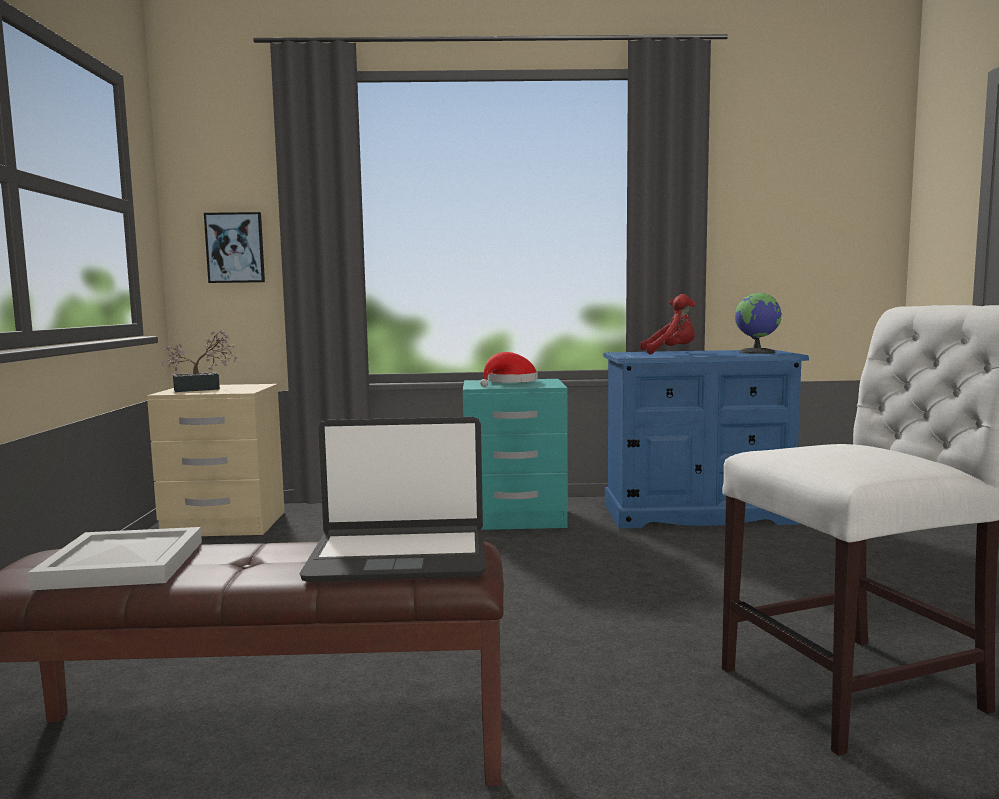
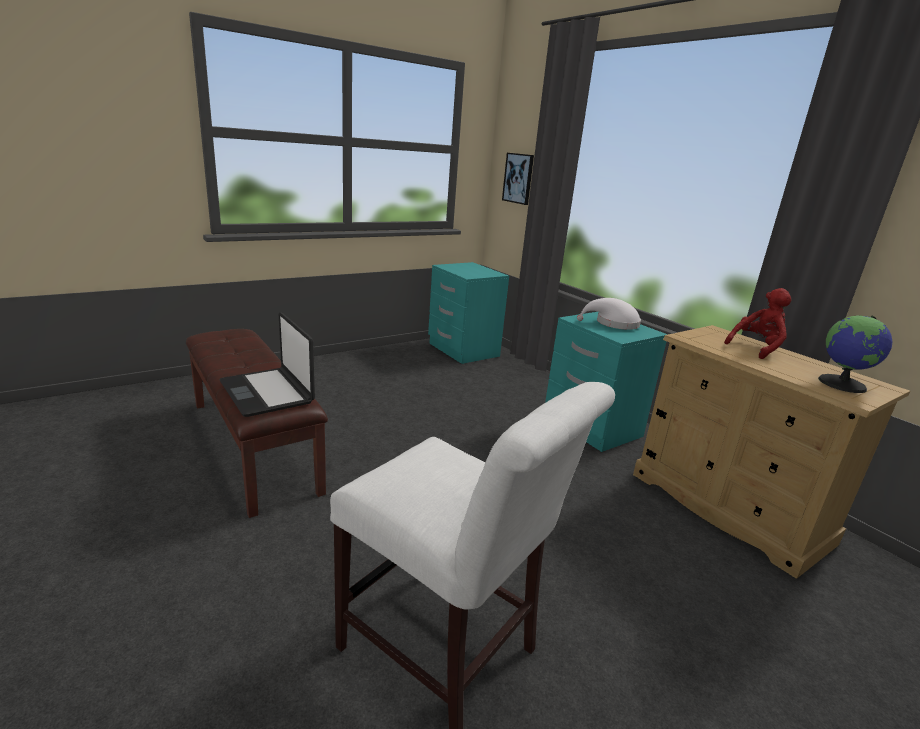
camera: 55 degrees right, 15 degrees up
(124, 564) = (231, 346): white tray -> none
(203, 389) = (465, 268): potted plant -> none
(224, 525) = (462, 350): beige nightstand -> turquoise nightstand
(509, 382) = (613, 324): red hat -> white hat
(671, 352) = (756, 348): red plush toy -> red plush toy turned 90 degrees counterclockwise
(697, 514) = (728, 507): blue dresser -> beige dresser

